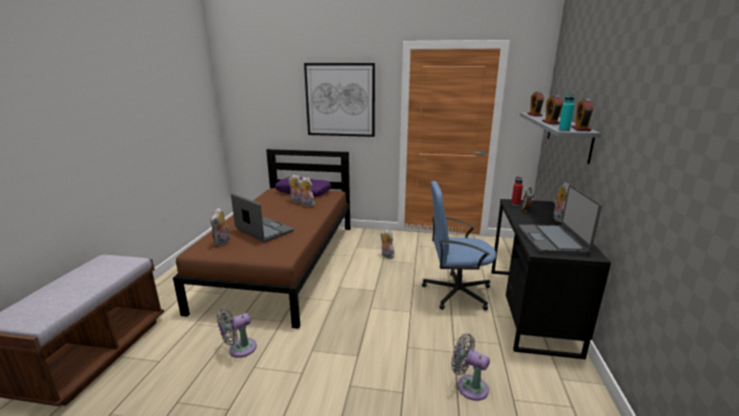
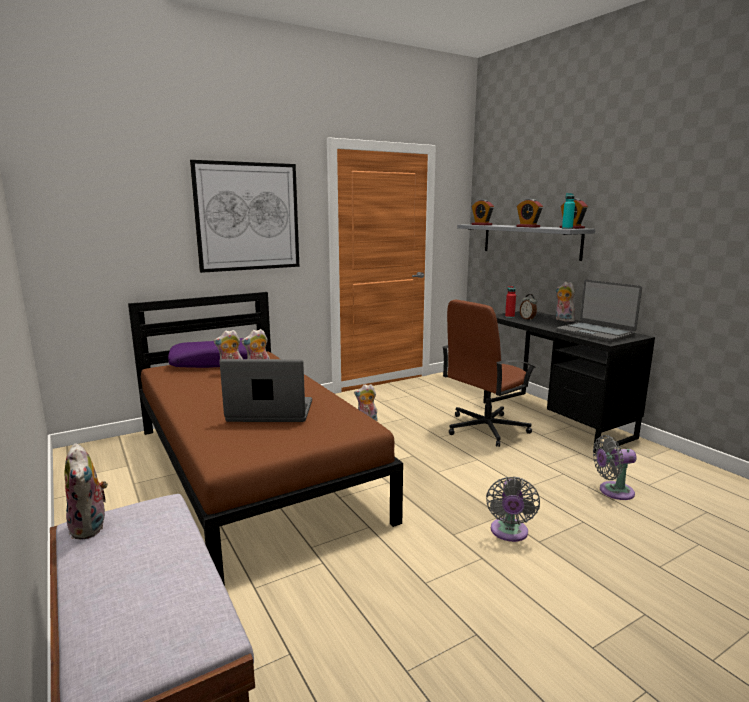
camera: 40 degrees left, 5 degrees down
(222, 242) = (242, 441): plush toy -> plush toy (91, 527)
(239, 349) = (374, 577): grey fan -> grey fan (509, 533)
(456, 292) = (485, 428): blue office chair -> brown office chair

